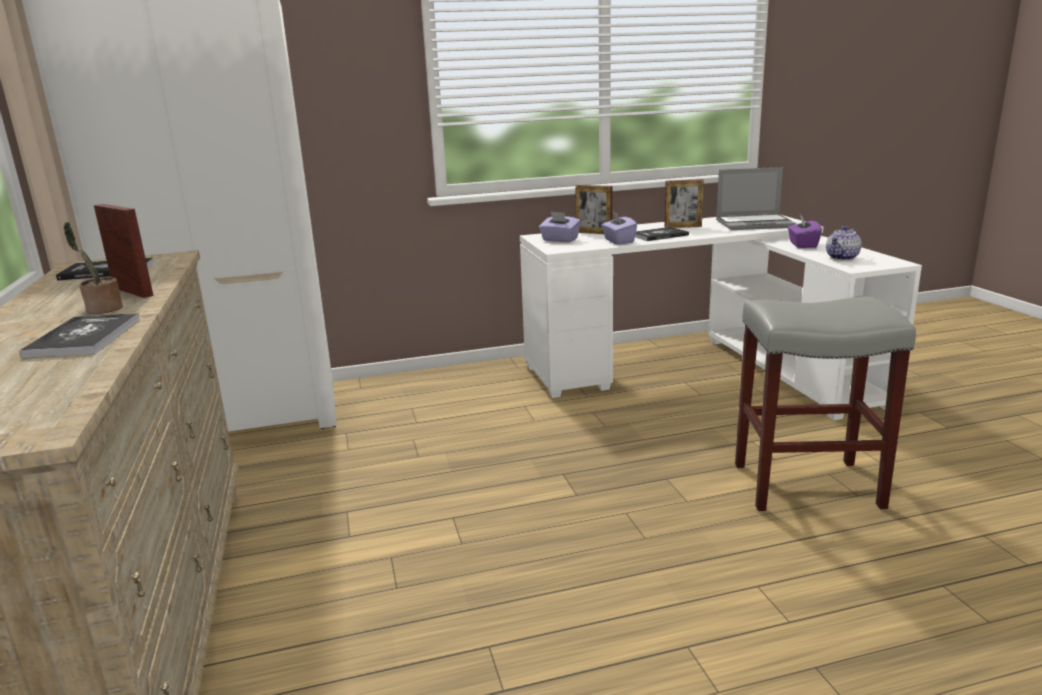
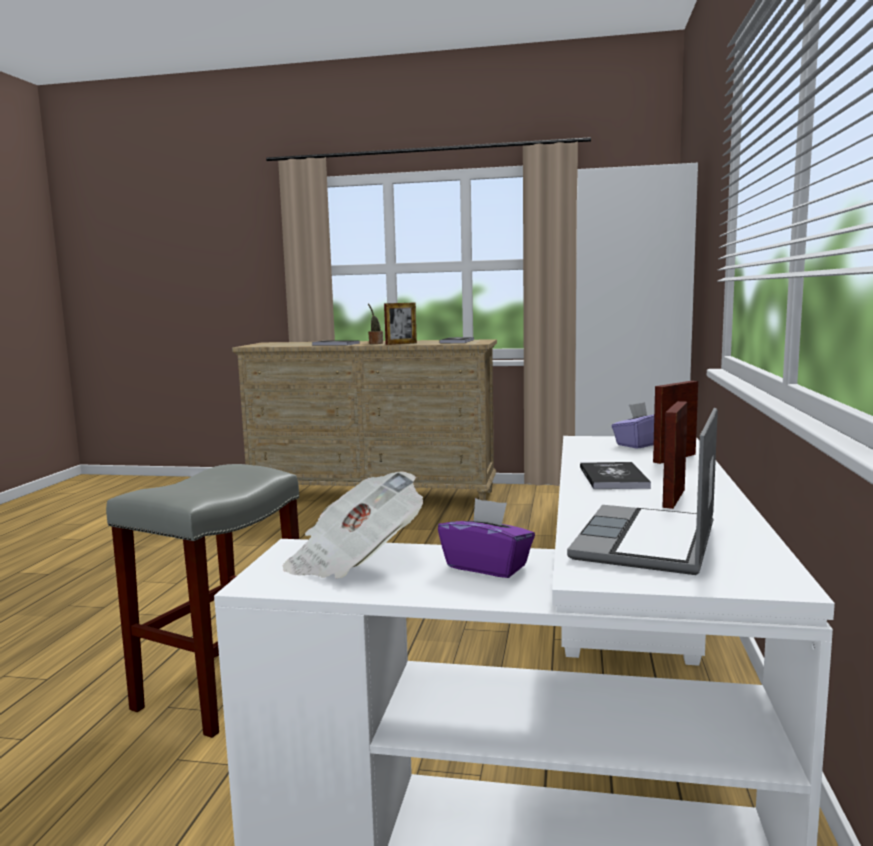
camera: 115 degrees right, 10 degrees down
(618, 241) = (598, 459): purple tissue box -> none
(842, 258) = (354, 560): teapot -> newspaper

